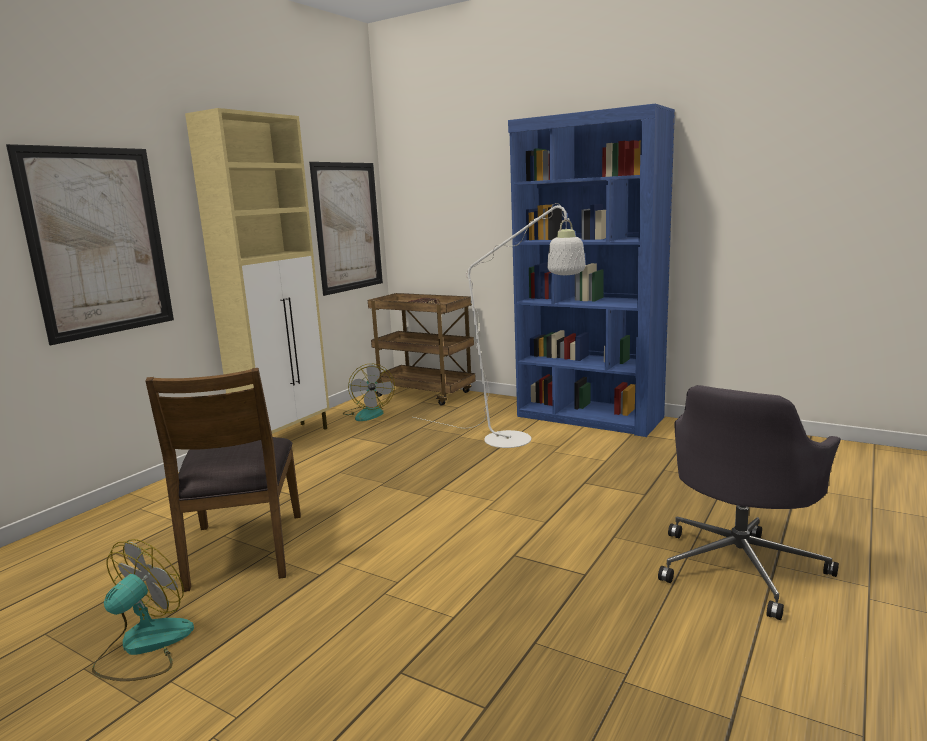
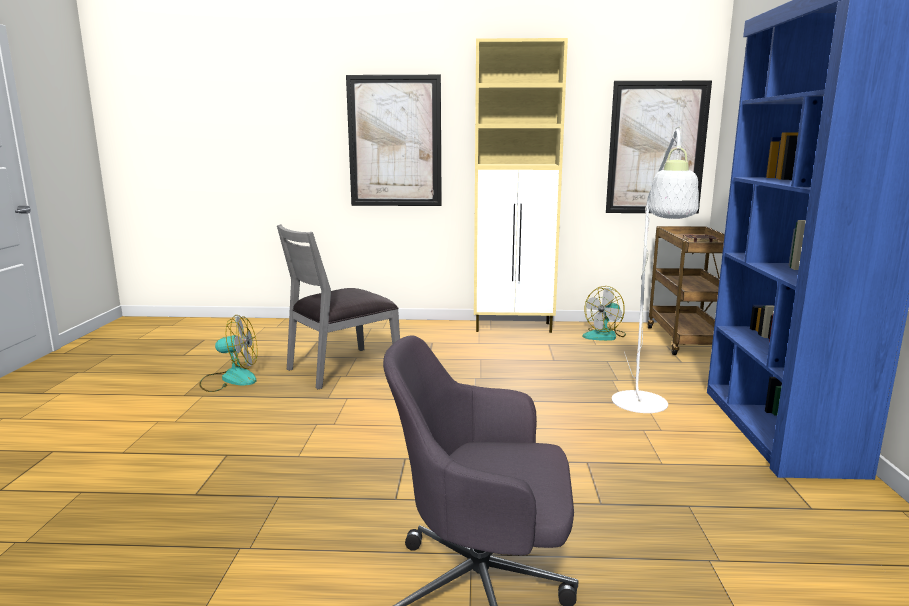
camera: 60 degrees right, 0 degrees up
(244, 550) = (342, 368): brown chair -> grey chair

